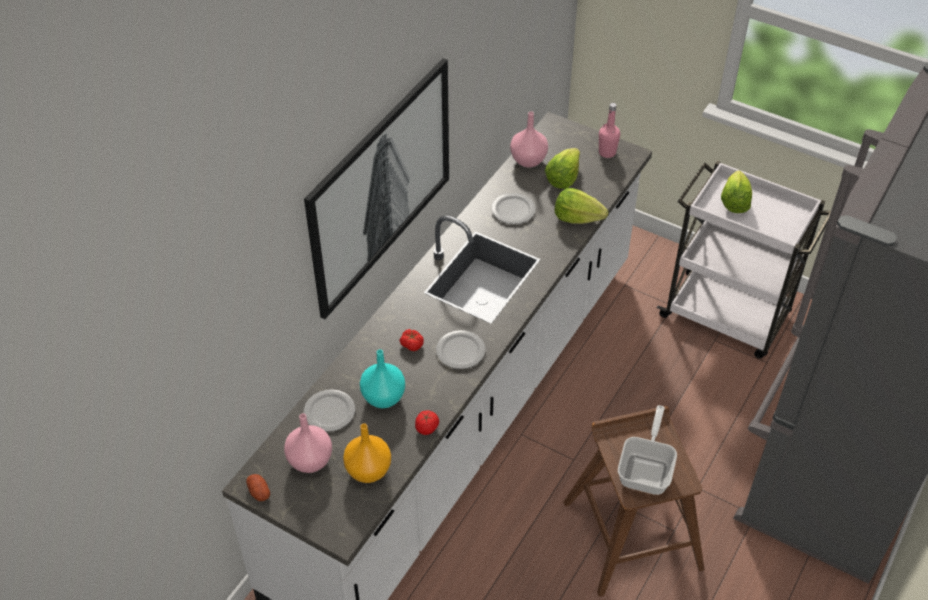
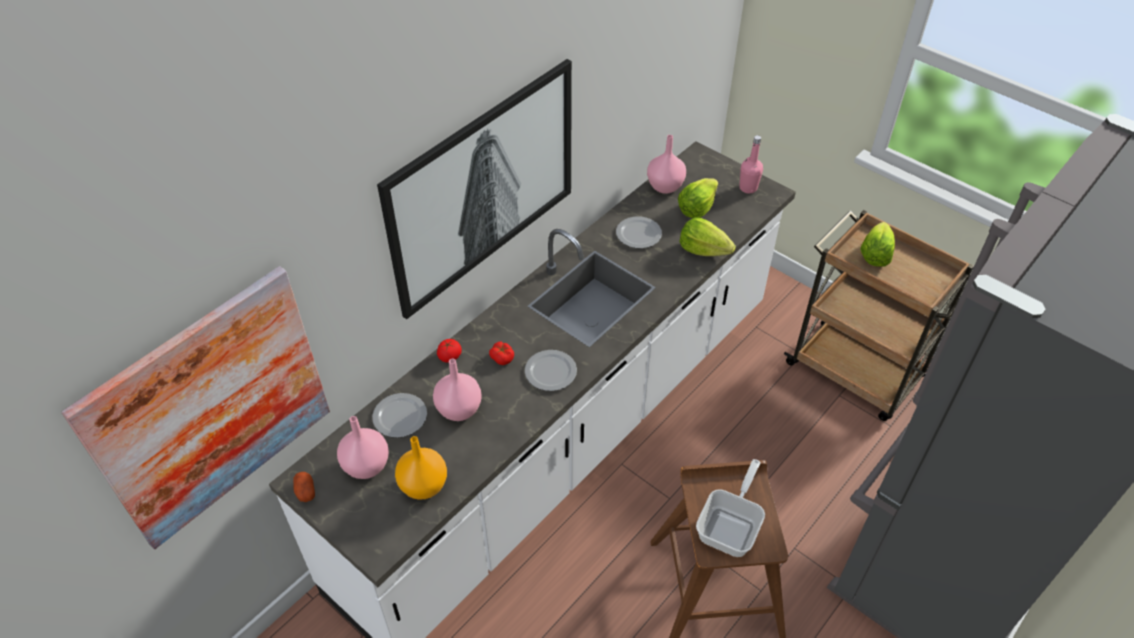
camera: 10 degrees right, 0 degrees up
(182, 422) = (212, 408): none -> picture
(382, 398) = (458, 410): turquoise vase -> pink vase
(427, 428) = (496, 449): tomato -> tomato (449, 357)
(727, 316) = (856, 372): white cart -> brown cart

